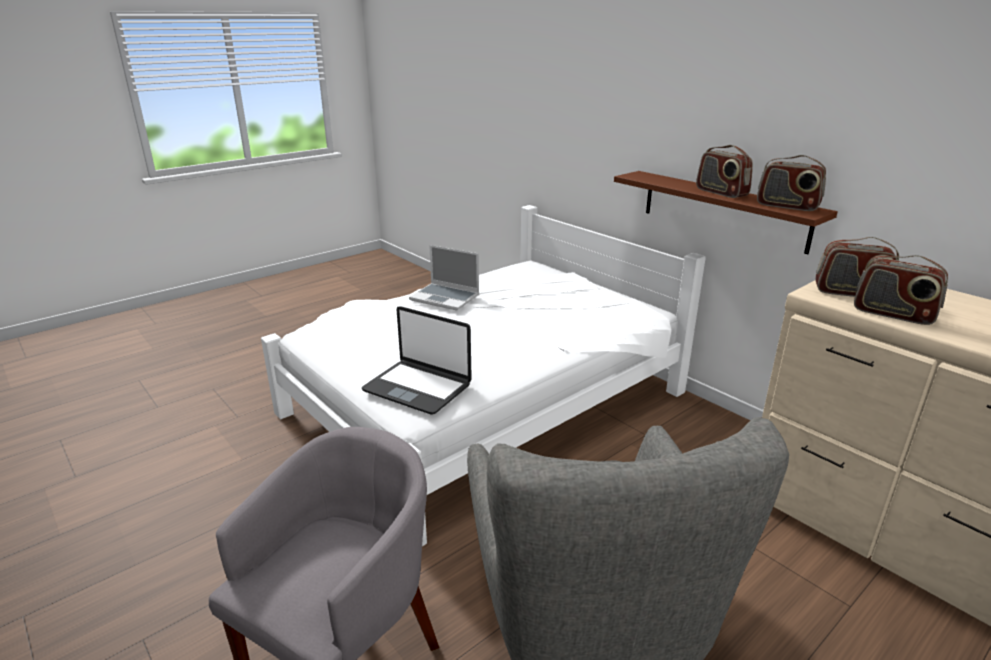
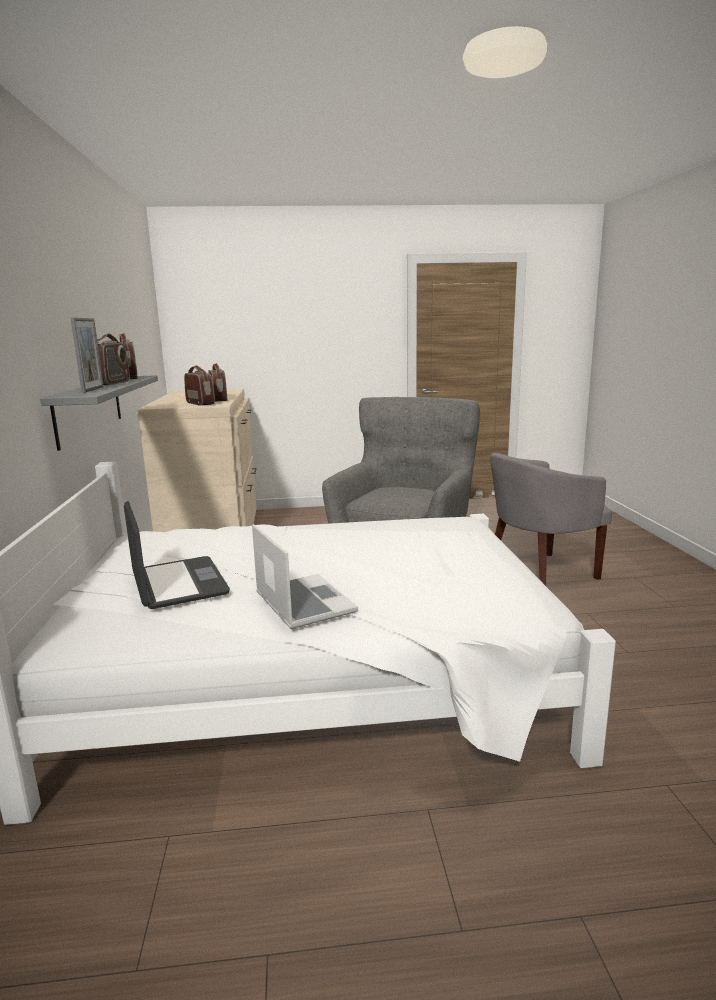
camera: 145 degrees left, 10 degrees down
(418, 387) = (444, 529): laptop -> laptop (177, 584)
(666, 181) = (93, 389): none -> picture frame
(723, 210) = (89, 409): brown shelf -> grey shelf

